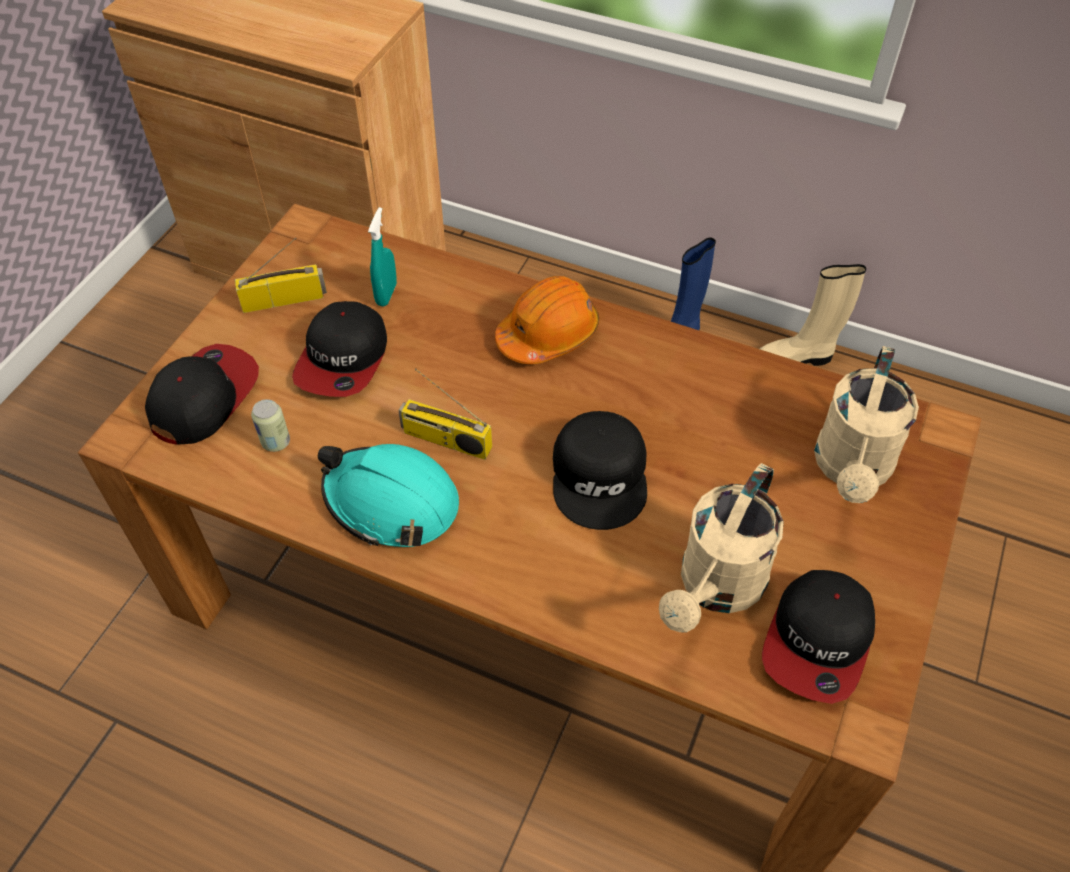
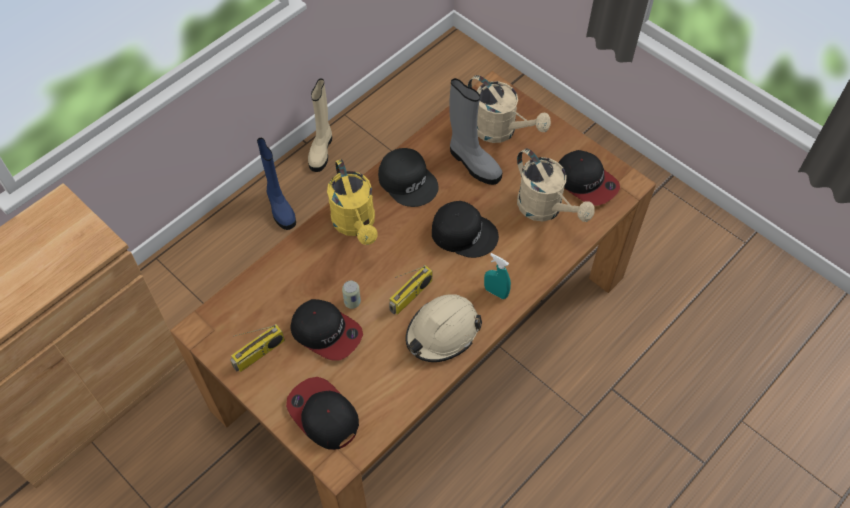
camera: 70 degrees left, 5 degrees up
(276, 442) = (376, 381): can -> can (352, 302)
(284, 298) = (259, 354): radio -> radio turned 135 degrees counterclockwise
(386, 294) = (284, 297): turquoise spray bottle -> turquoise spray bottle (496, 292)
(391, 502) = (442, 332): turquoise hard hat -> beige hard hat
(548, 334) = (356, 224): orange hard hat -> yellow watering can
(666, 372) = (408, 181): none -> black cap
(754, 448) = (473, 163): none -> grey boot

